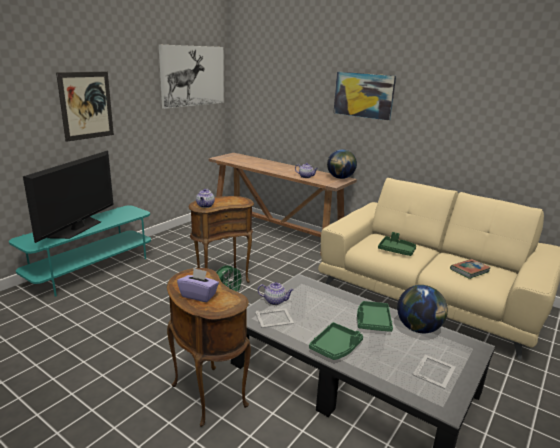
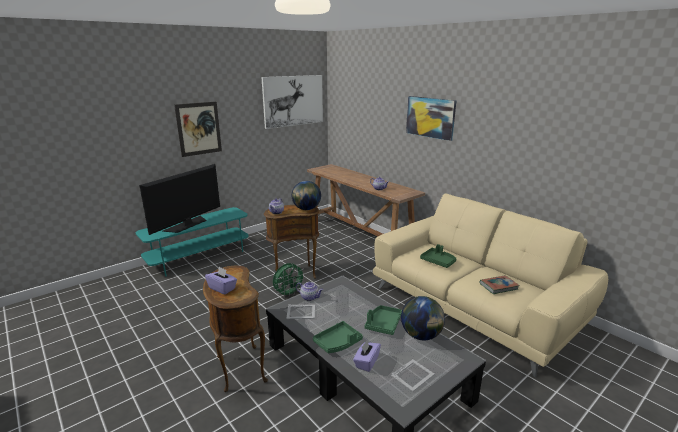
camera: 15 degrees right, 0 degrees up
(340, 178) = (410, 191): globe -> globe (306, 209)
(379, 364) = (366, 362): none -> purple tissue box

